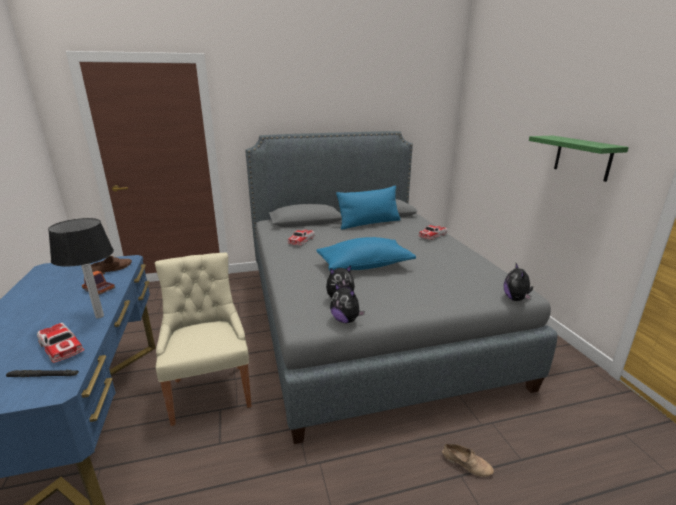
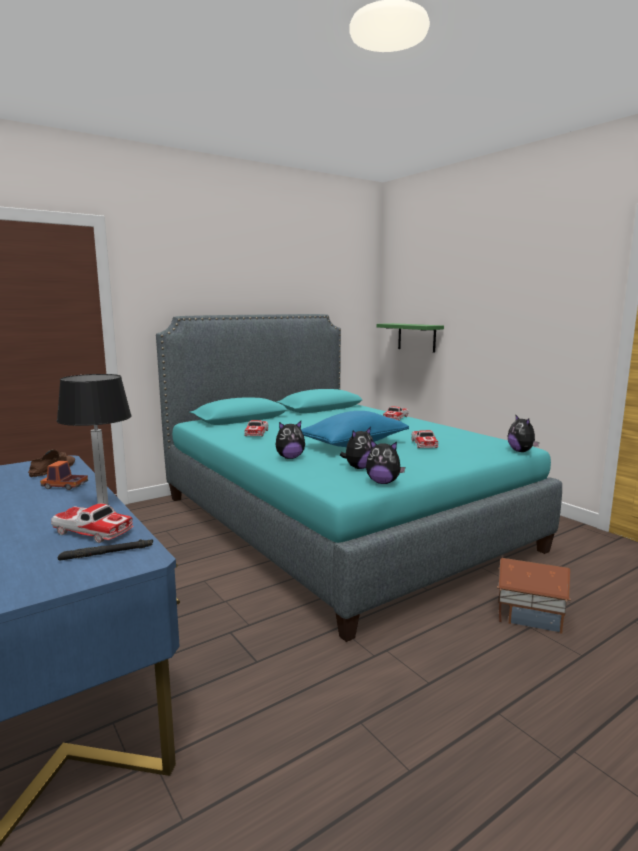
camera: 20 degrees left, 10 degrees down
(210, 390) = (202, 617): beige chair -> none
(299, 275) = (290, 457): none -> plush toy
(364, 318) = (336, 522): grey bed -> turquoise bed
(369, 223) = (317, 414): blue pillow -> none
(427, 275) = (424, 444): none -> toy car
(467, 463) = (528, 616): beige shoe -> toy house
(582, 157) = (533, 322): green shelf -> green shelf (416, 337)

